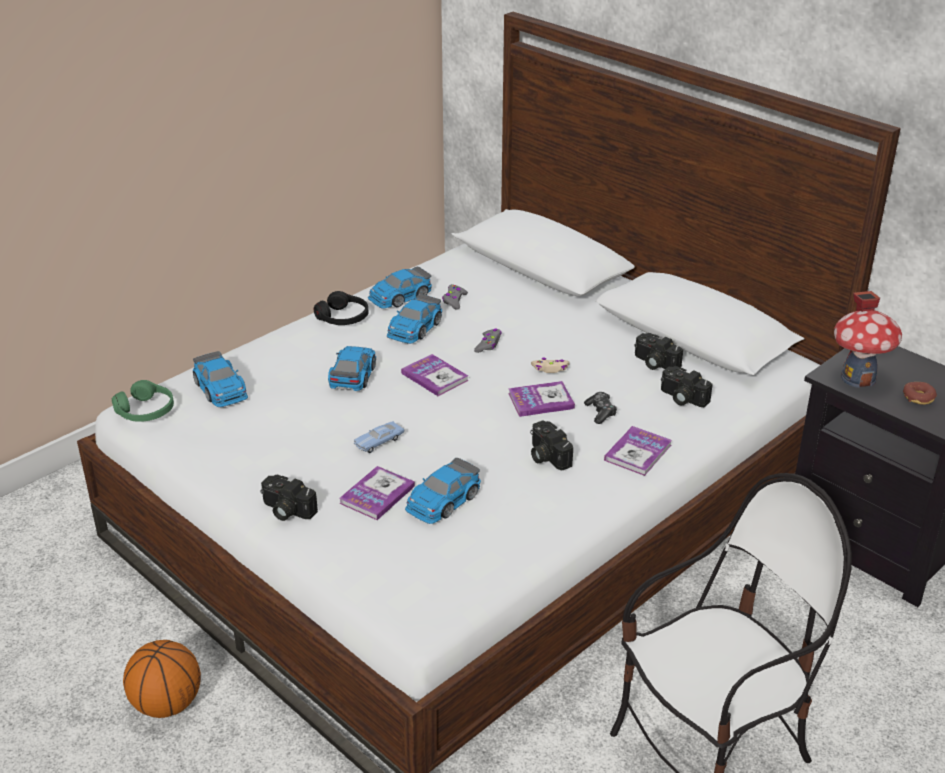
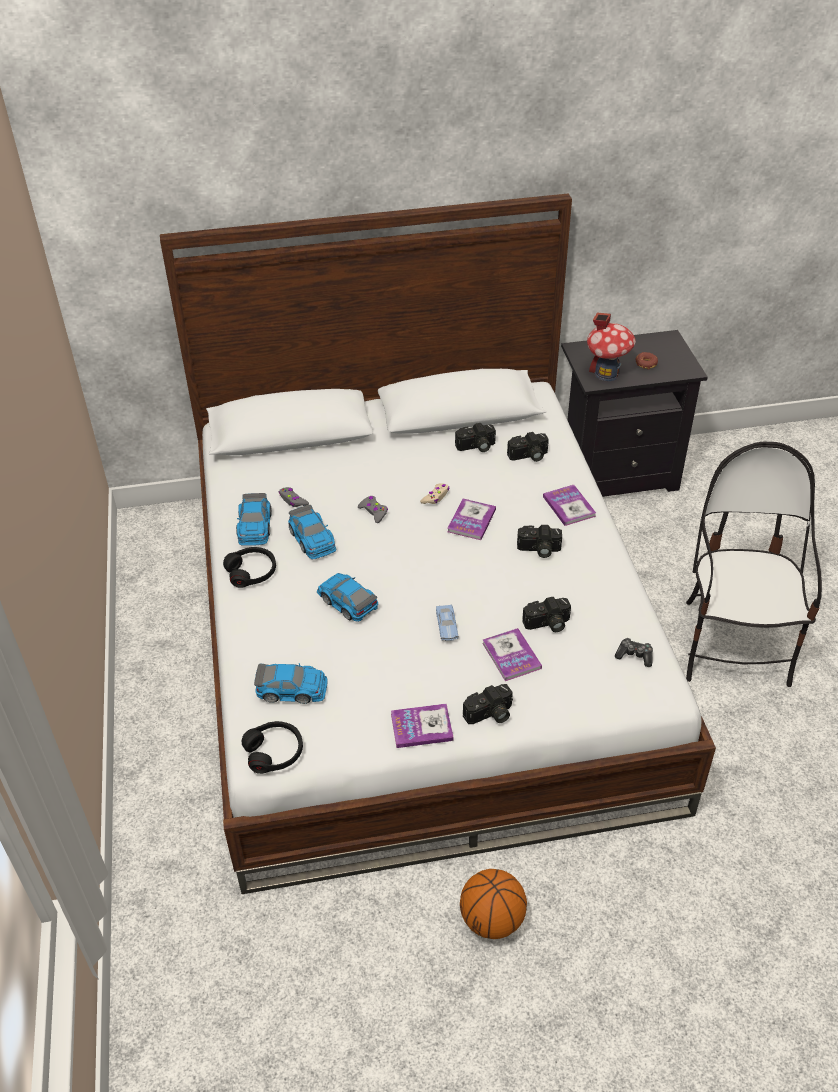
camera: 55 degrees left, 10 degrees up
(146, 411) = (274, 752): green headphones -> black headphones
(435, 377) = (391, 559): book -> book (421, 727)
(443, 501) = (547, 624): toy car -> camera
(600, 412) = (510, 500): game controller -> game controller (634, 656)

